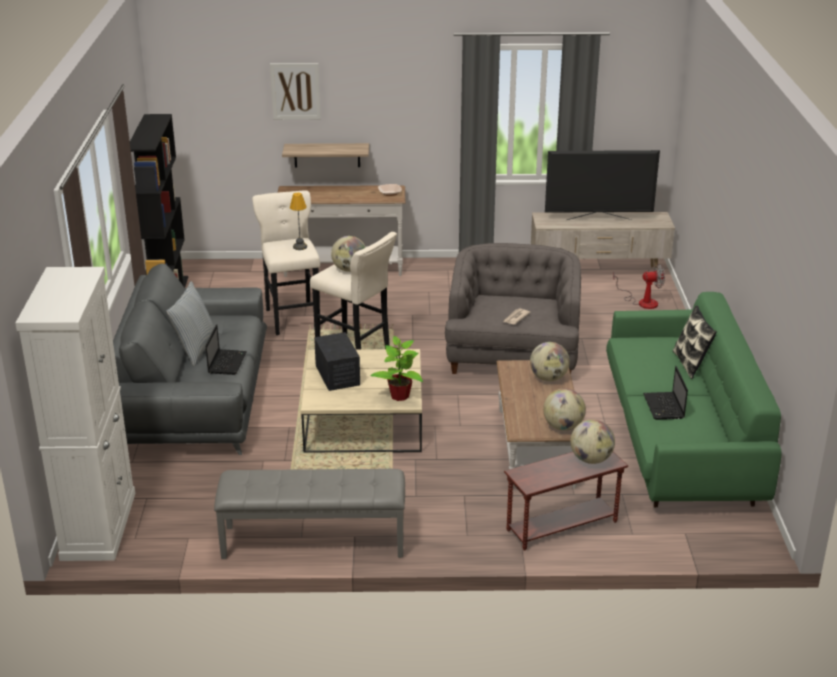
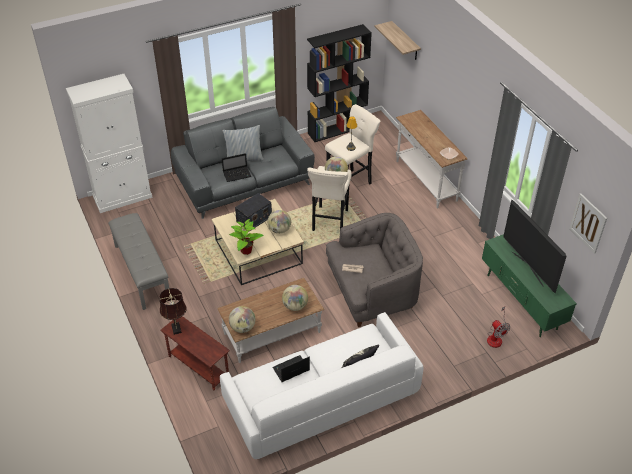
camera: 65 degrees right, 15 degrees up
(295, 91) = (437, 59): picture -> picture (588, 223)
(327, 155) = (443, 109): shelf -> shelf (405, 41)
(536, 479) = (176, 329): none -> brown table lamp
(591, 459) = (207, 348): globe -> globe (279, 230)
(598, 273) = (520, 302): beige tv stand -> green tv stand
(679, 439) = (320, 400): green sofa -> white sofa

